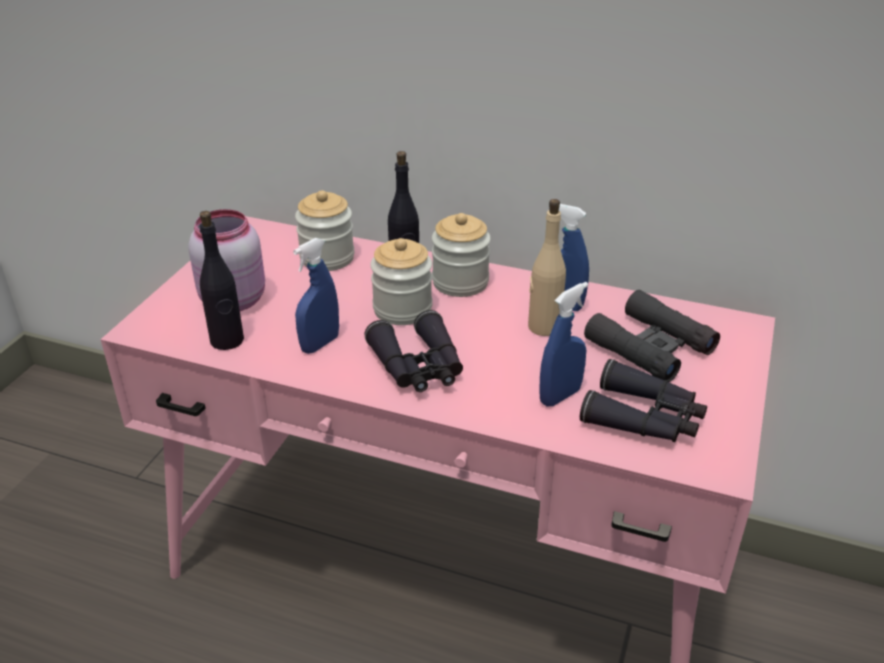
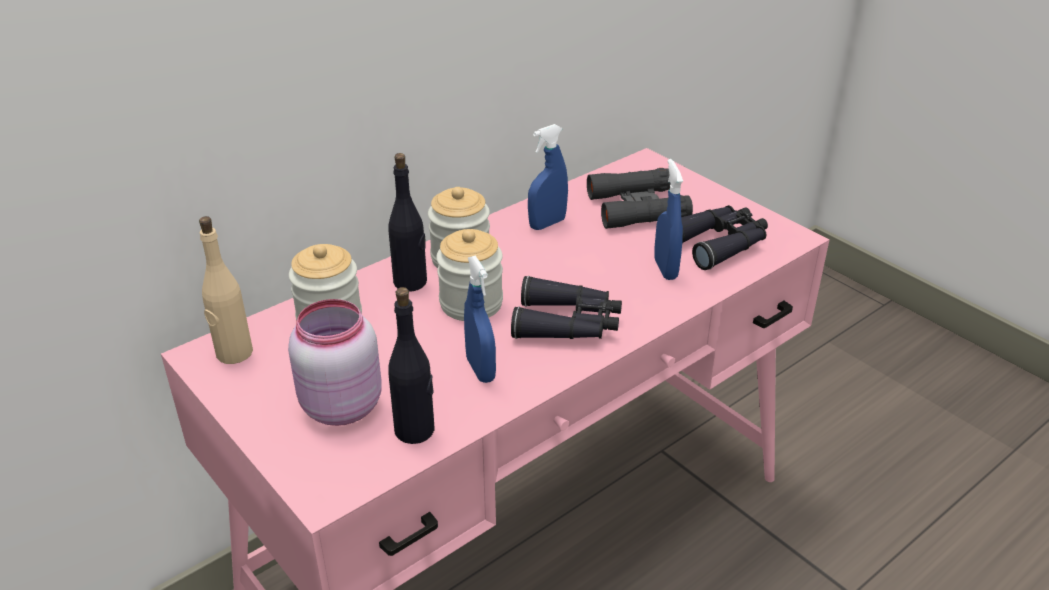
camera: 60 degrees left, 0 degrees up
(543, 327) = (569, 242): beige bottle -> beige bottle (234, 353)

